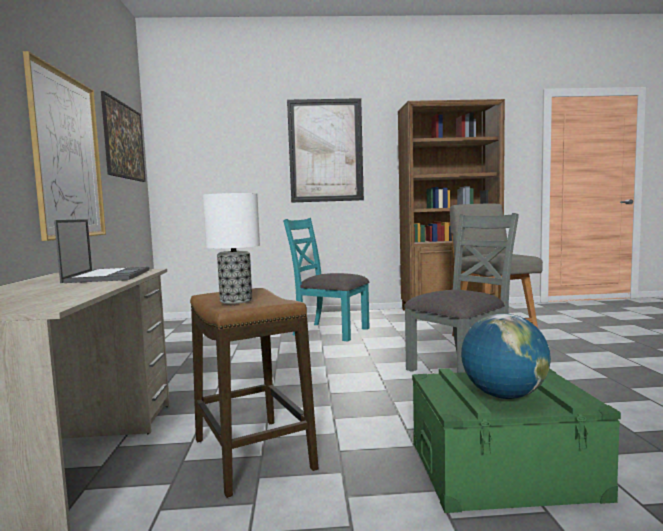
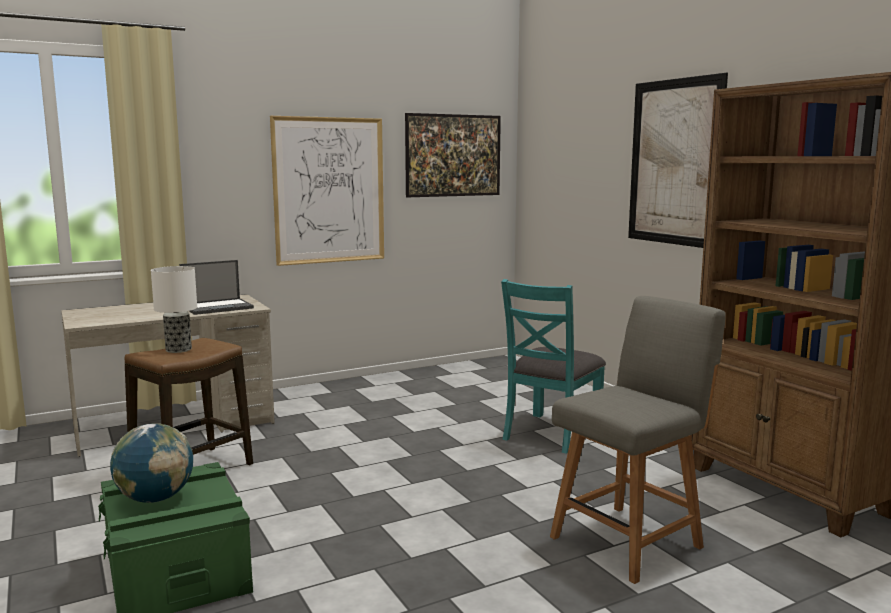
camera: 65 degrees right, 5 degrees up
(330, 331) = (551, 433): turquoise chair -> turquoise chair turned 150 degrees counterclockwise
(461, 368) = (456, 528): grey chair -> none

